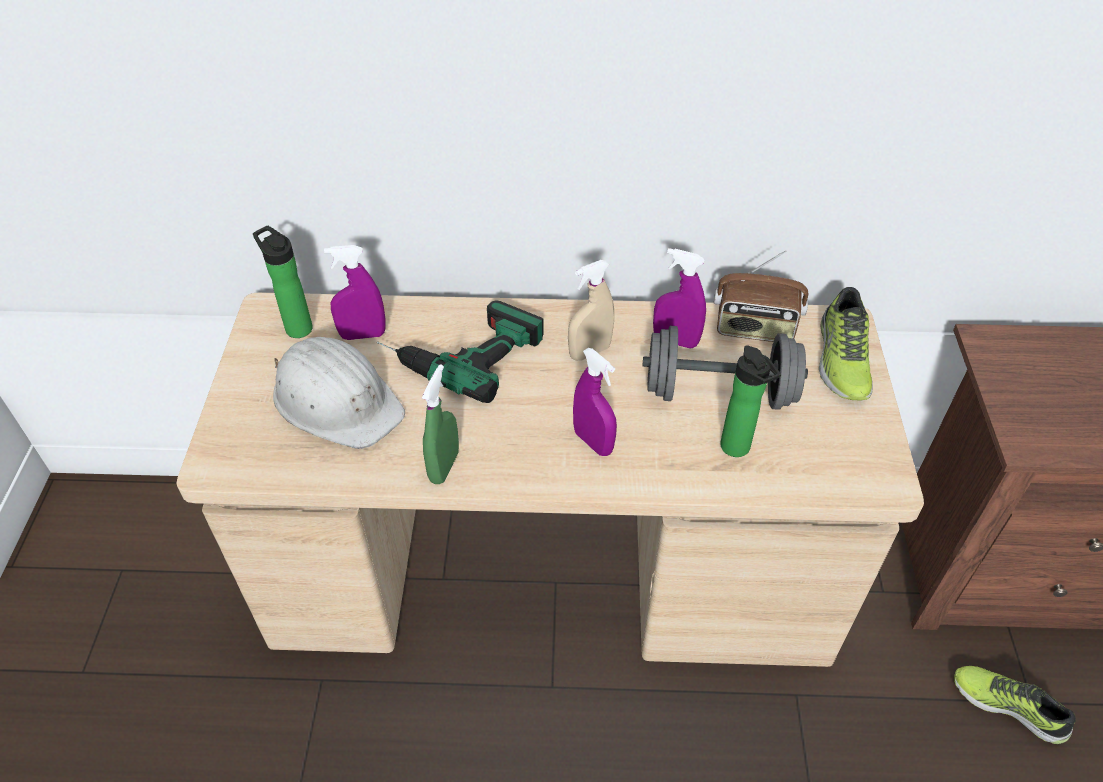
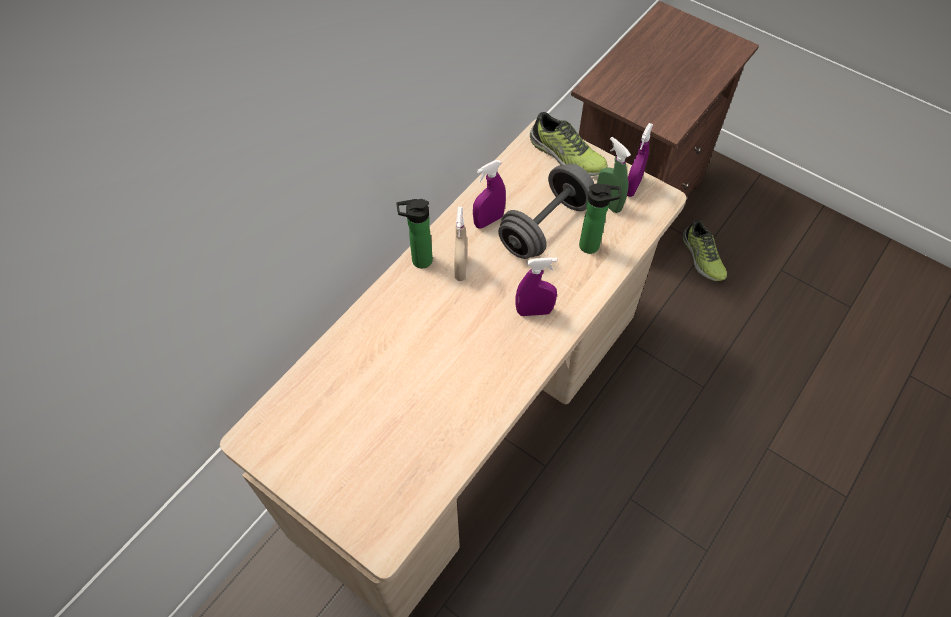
camera: 55 degrees left, 10 degrees up
(296, 327) = (287, 427): bottle -> bottle (418, 261)
(337, 401) = (385, 435): white hard hat -> none
(363, 335) = (333, 388): purple spray bottle -> purple spray bottle (632, 187)
(444, 466) = (493, 401): green spray bottle -> green spray bottle (608, 203)
(459, 349) = (397, 338): power drill -> none
(754, 329) = (511, 178): radio -> none
(1008, 705) = (702, 257): shoe -> shoe turned 90 degrees counterclockwise

